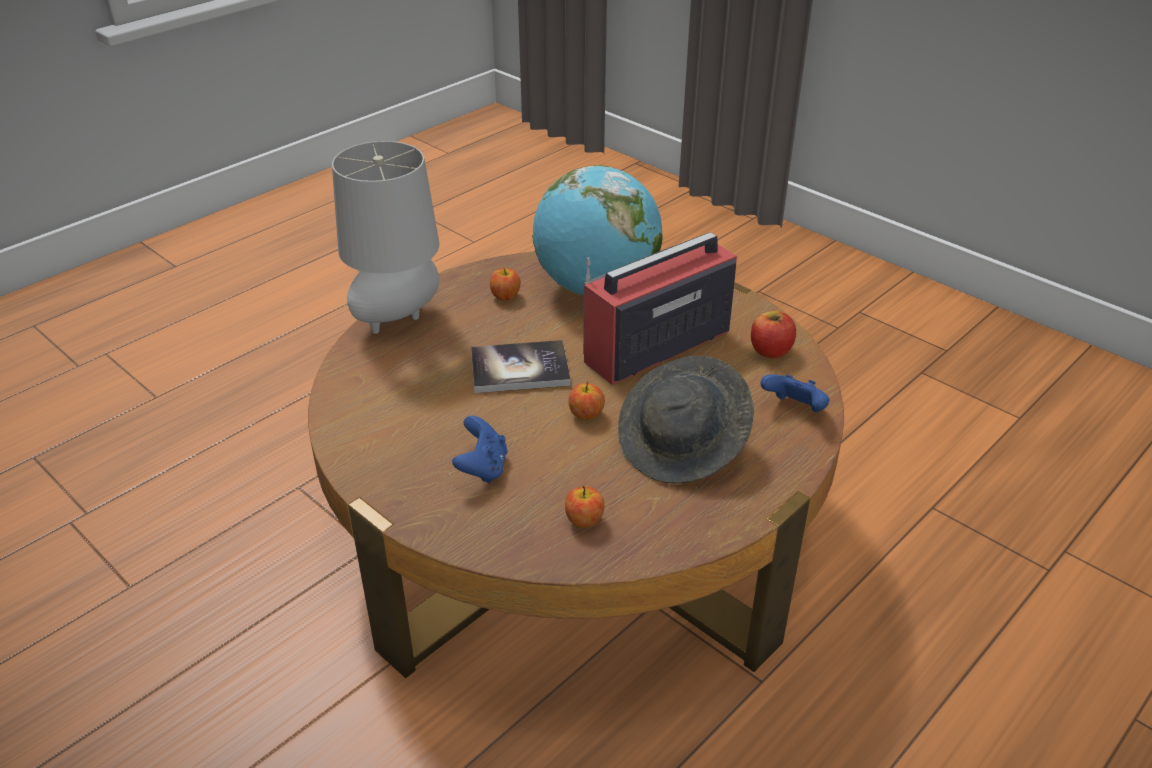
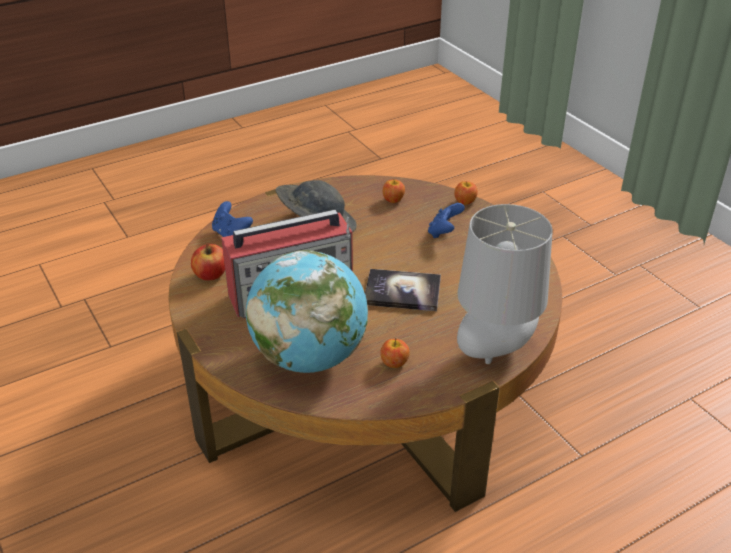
camera: 165 degrees left, 0 degrees up
(586, 414) = (367, 253): apple -> apple (465, 201)

